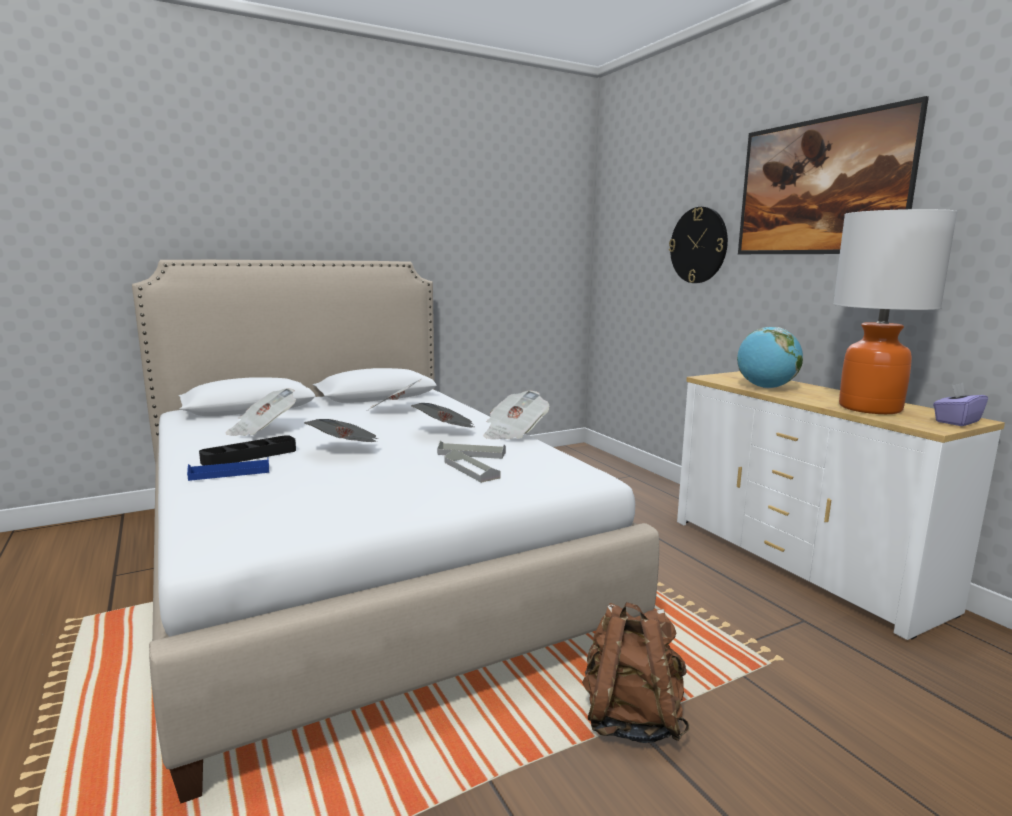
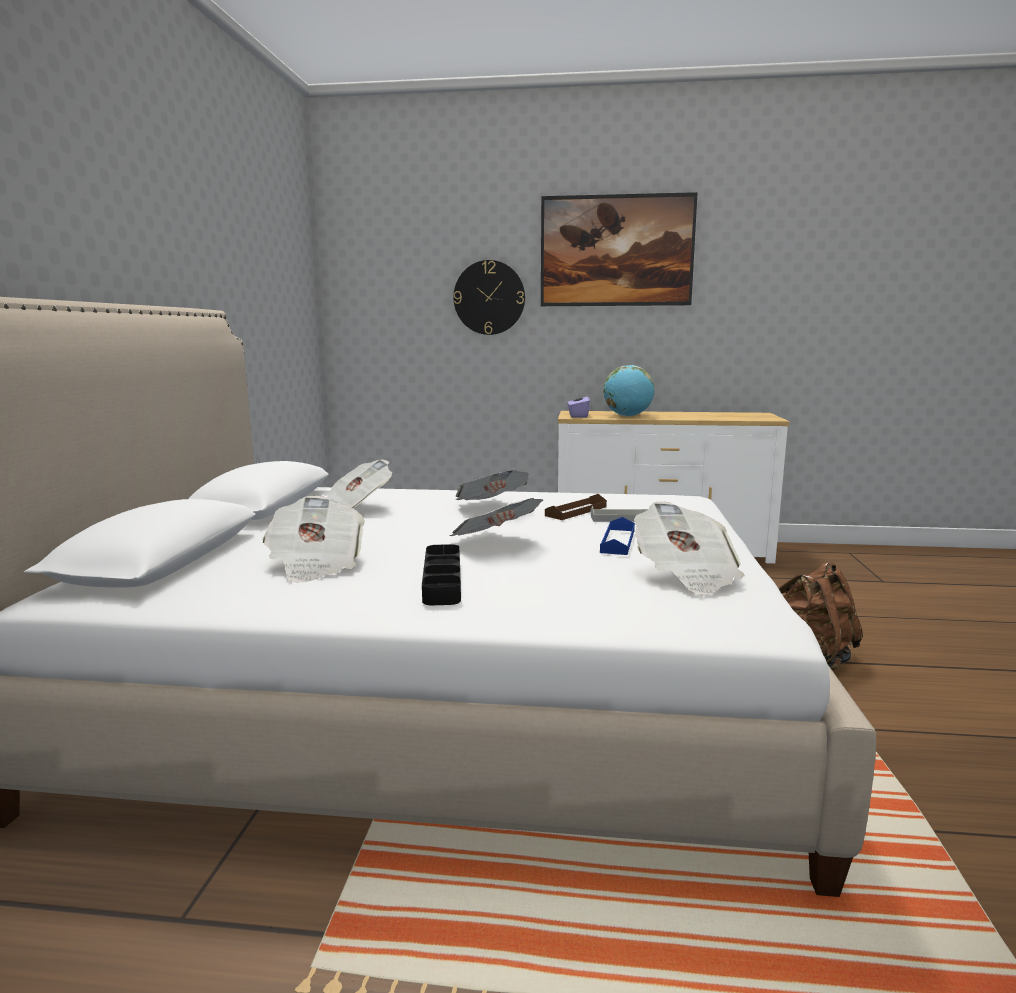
camera: 55 degrees left, 0 degrees up
(230, 472) = (504, 594): blue tray -> blue tray (617, 541)
(471, 453) = (576, 511): grey tray -> brown tray
(513, 433) = (532, 492): newspaper -> newspaper (686, 575)
(870, 408) = (715, 416): table lamp -> none
(956, 421) = (762, 415): purple tissue box -> purple tissue box (578, 416)

